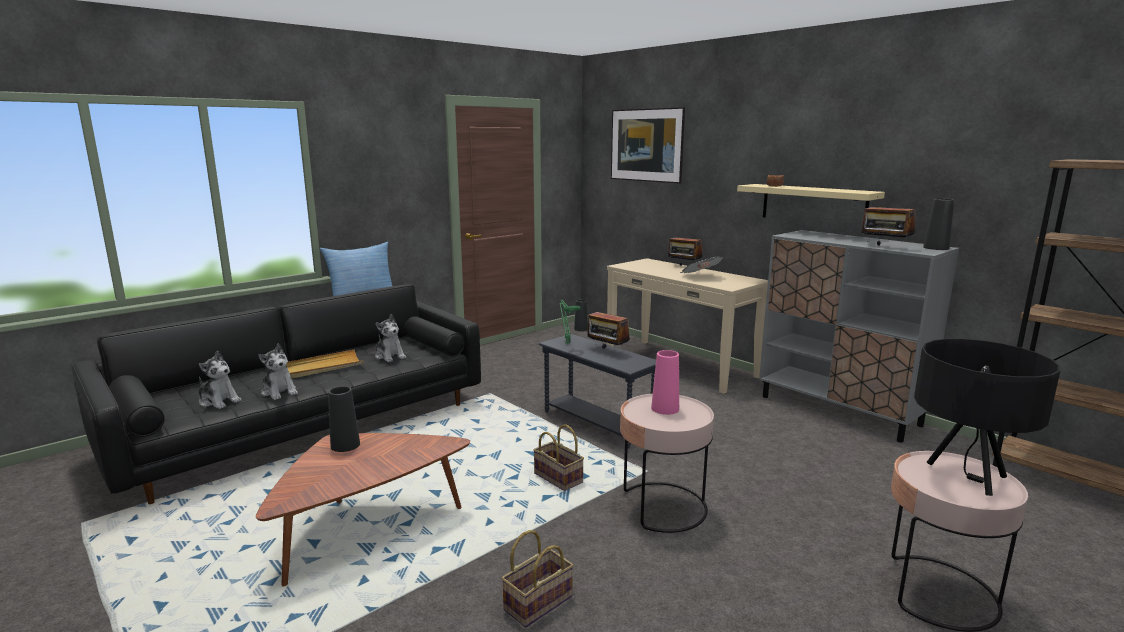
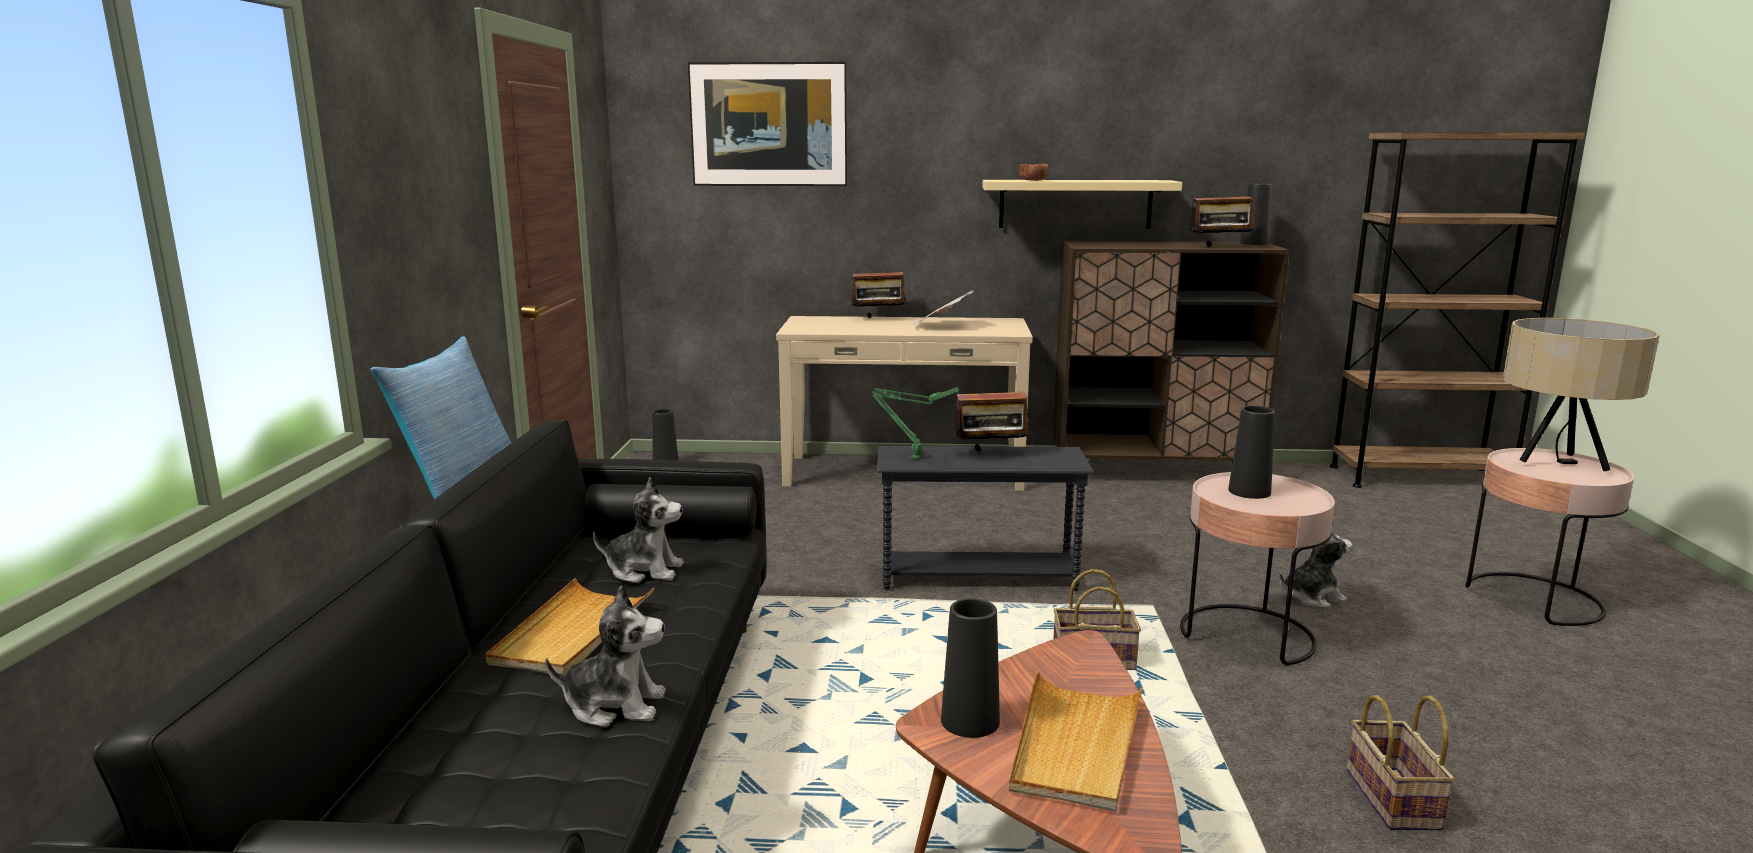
camera: 45 degrees left, 0 degrees up
(219, 401) = (530, 781): plush toy -> plush toy (1311, 597)
(349, 469) = (1075, 745): none -> beige tray
(665, 408) = (1249, 491): pink vase -> black vase
(839, 410) = (1154, 472): grey cabinet -> brown cabinet
(965, 476) = (1557, 463): black table lamp -> beige table lamp

